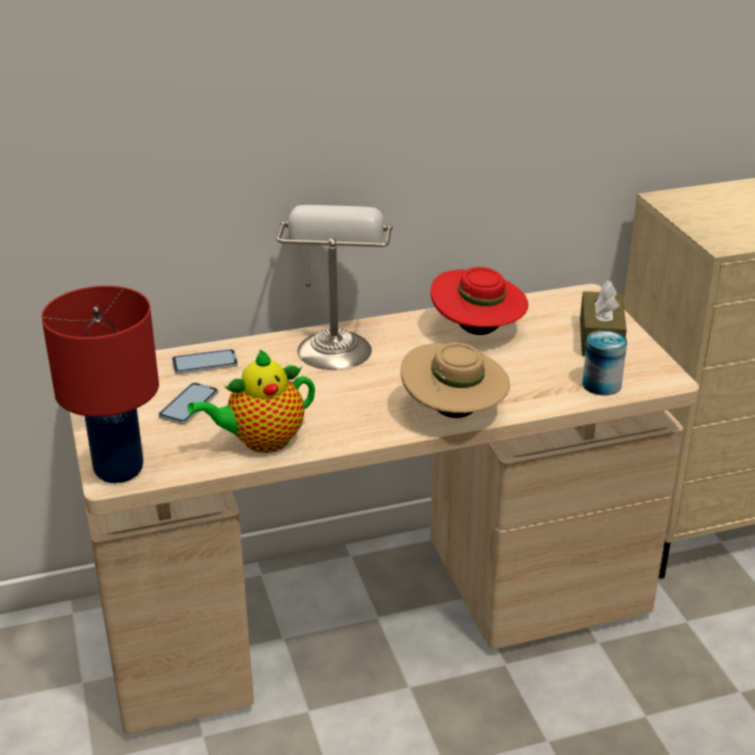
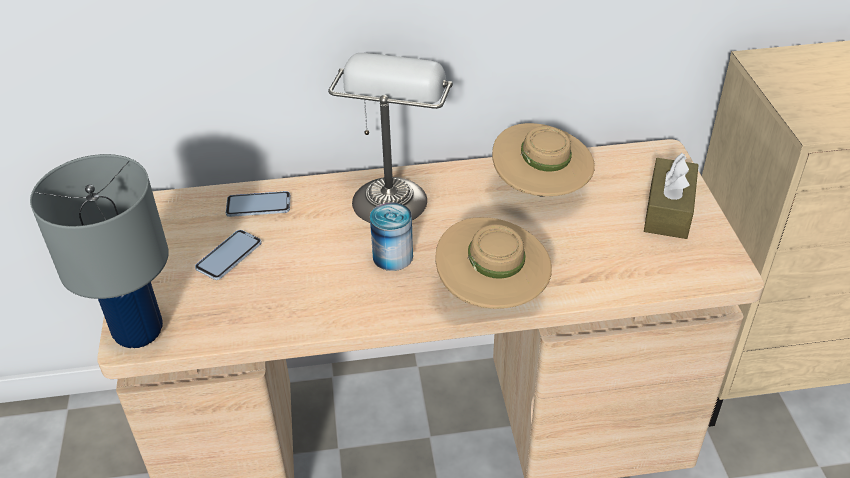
camera: 10 degrees right, 10 degrees up
(118, 473) = (137, 334): red table lamp -> grey table lamp
(261, 441) = (287, 310): teapot -> none
(477, 331) = (540, 190): red hat -> beige hat
(601, 384) = (657, 272): can -> can (392, 256)

